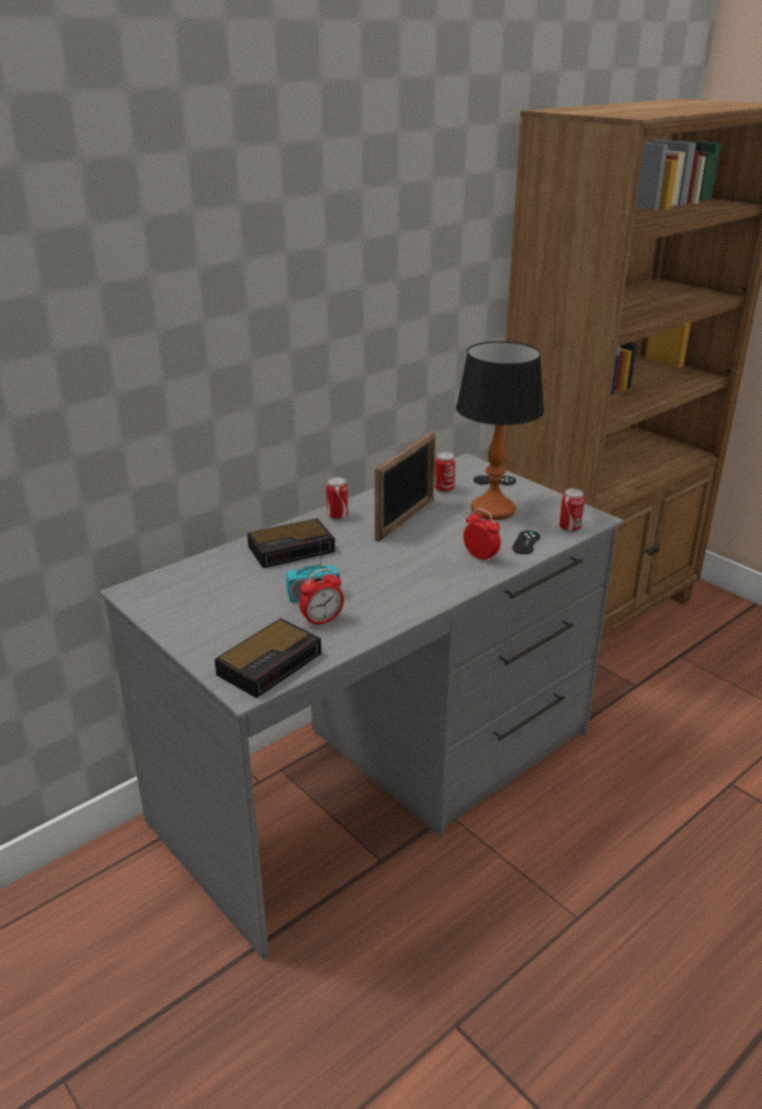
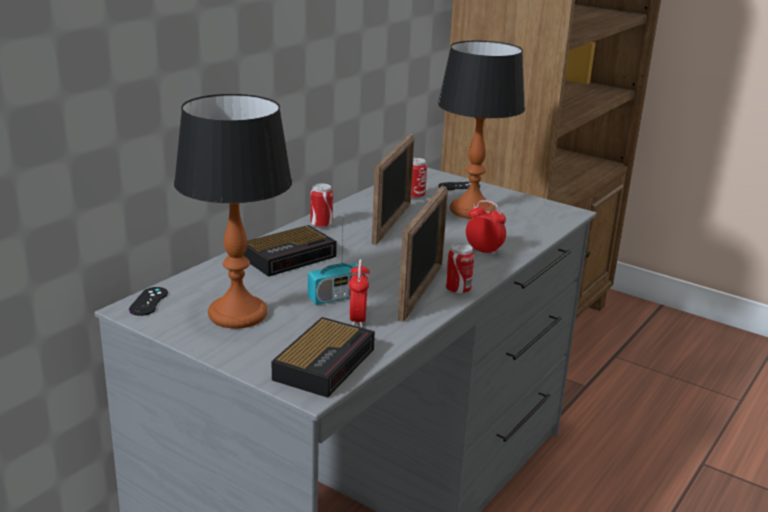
camera: 15 degrees left, 5 degrees down
(217, 605) = (237, 314): none -> table lamp
(322, 621) = (358, 319): alarm clock -> alarm clock turned 45 degrees counterclockwise
(395, 597) = (421, 292): none -> picture frame
(526, 542) = (519, 236): black game controller -> black game controller (148, 301)
(569, 528) = (552, 221): can -> can (458, 290)

